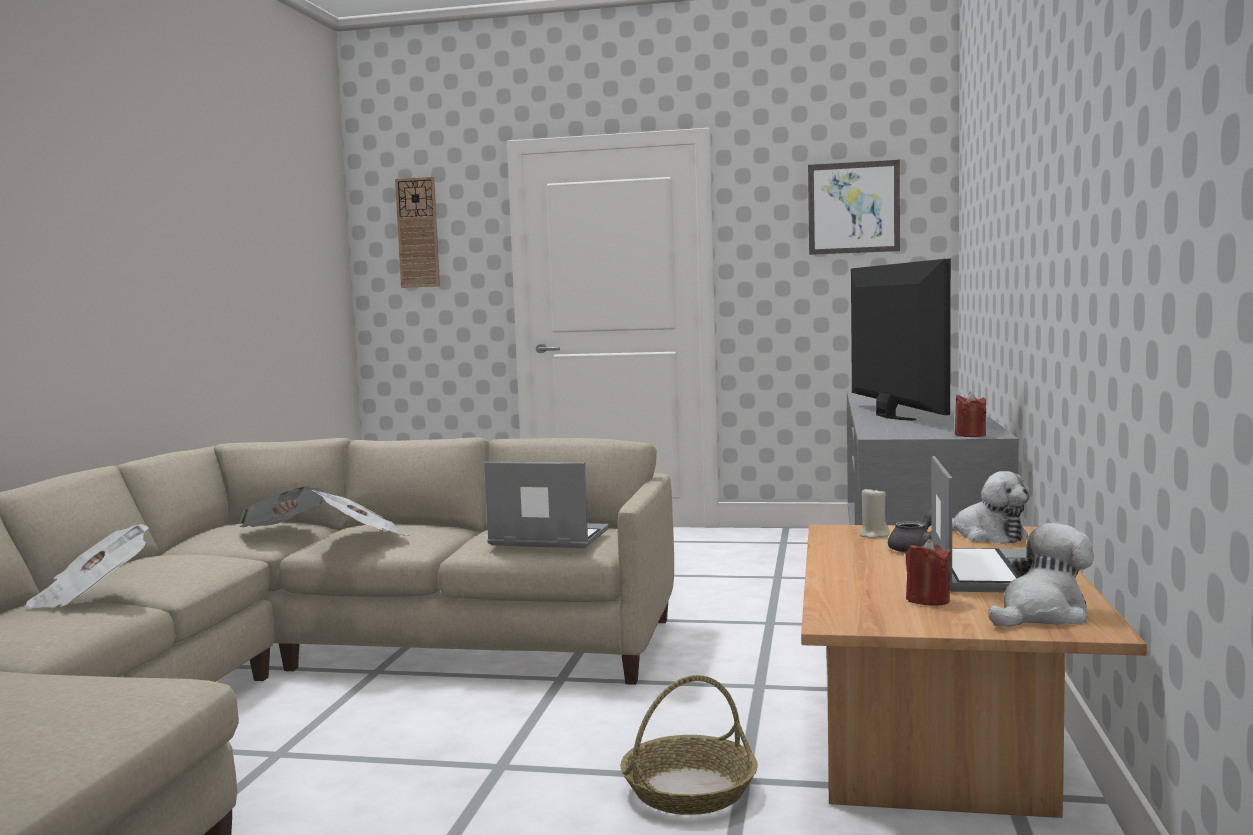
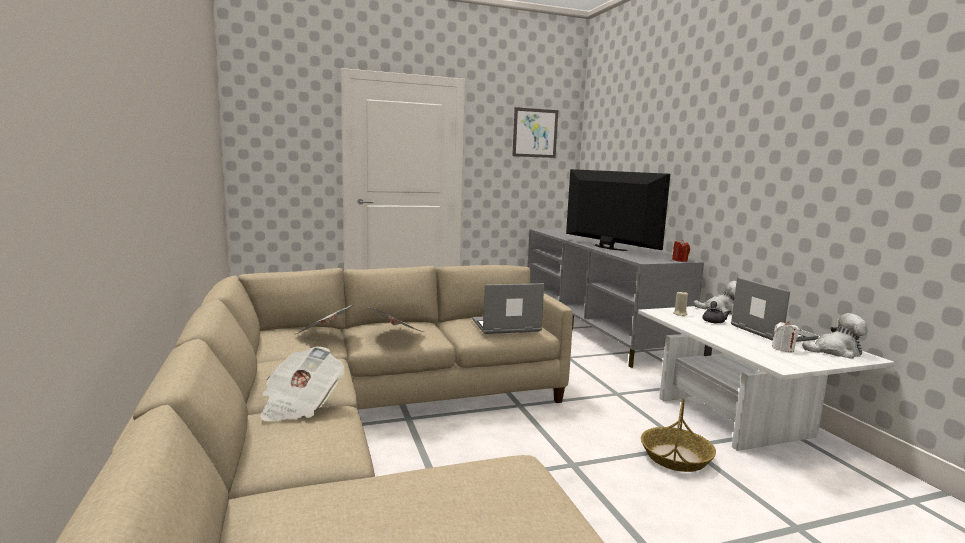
camera: 30 degrees left, 5 degrees up
(418, 232) = (275, 121): wall clock -> none
(927, 600) = (783, 349): red candle -> white candle
(940, 756) = (737, 417): brown coffee table -> white coffee table
(1042, 615) = (835, 352): plush toy -> plush toy turned 60 degrees clockwise

